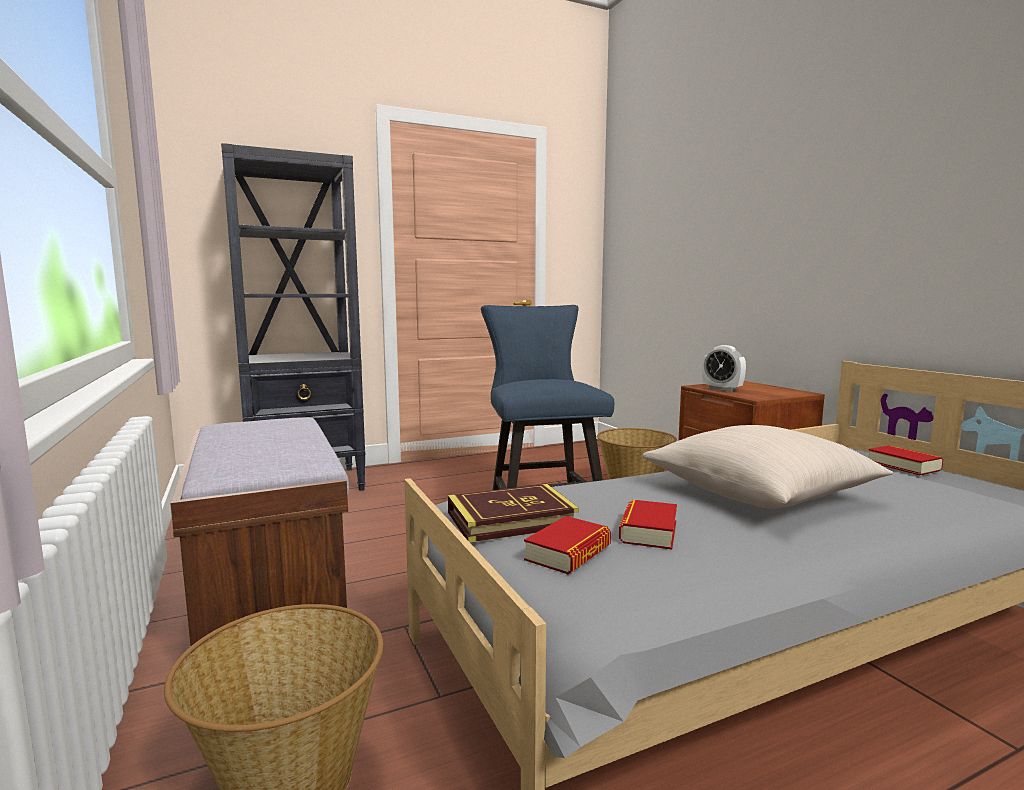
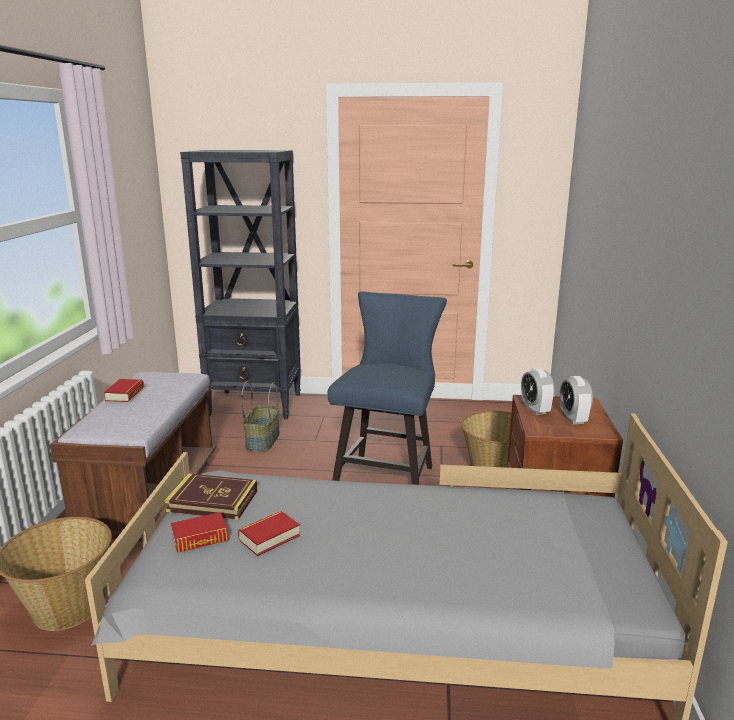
camera: 30 degrees right, 10 degrees up
(358, 512) = (262, 440): none -> basket
(758, 494) = (404, 529): beige pillow -> none
(762, 390) = (573, 419): none -> alarm clock
(903, 466) = (600, 539): book -> book (125, 394)

